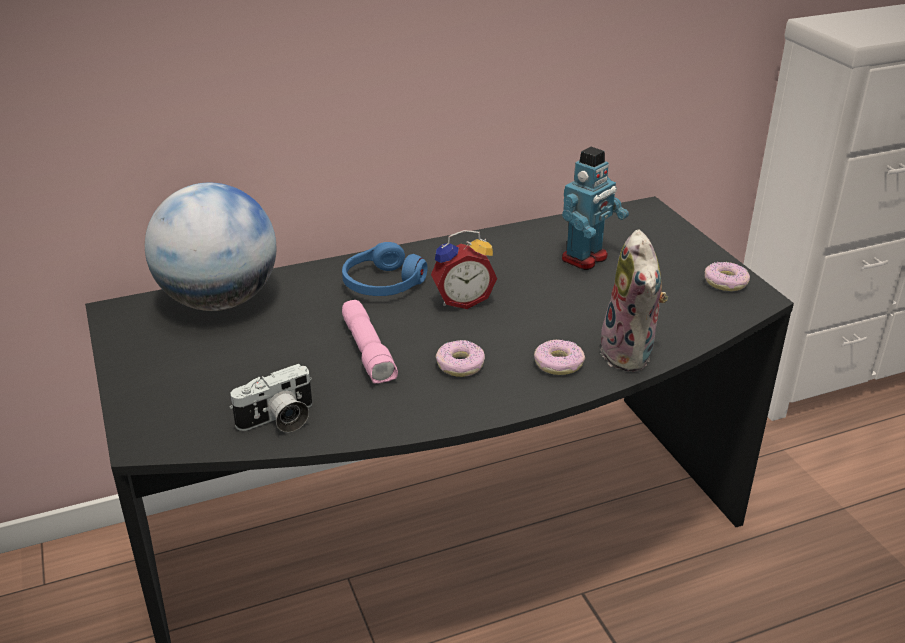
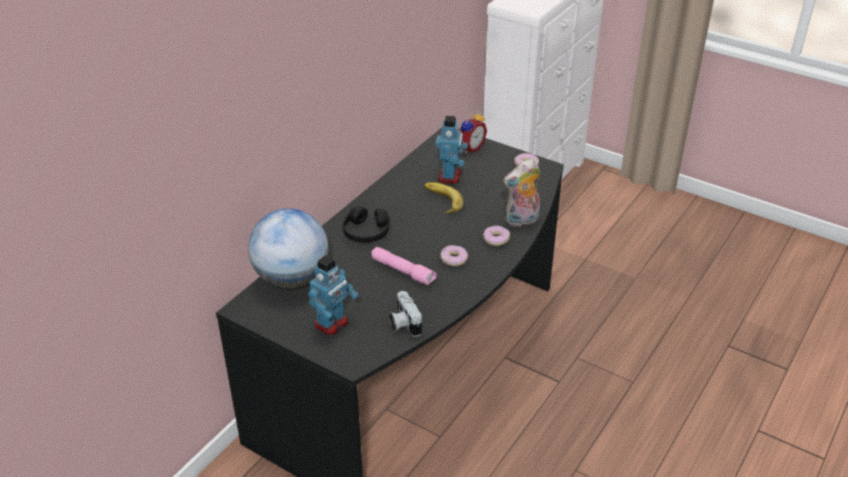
camera: 35 degrees left, 5 degrees up
(189, 377) = (332, 324): none -> toy robot
(278, 420) = (403, 323): camera -> camera turned 135 degrees clockwise
(382, 284) = (366, 232): blue headphones -> black headphones
(462, 300) = (416, 225): alarm clock -> alarm clock (469, 148)
(533, 284) = (440, 201): none -> banana
(631, 354) = (521, 220): plush toy -> plush toy turned 105 degrees clockwise

